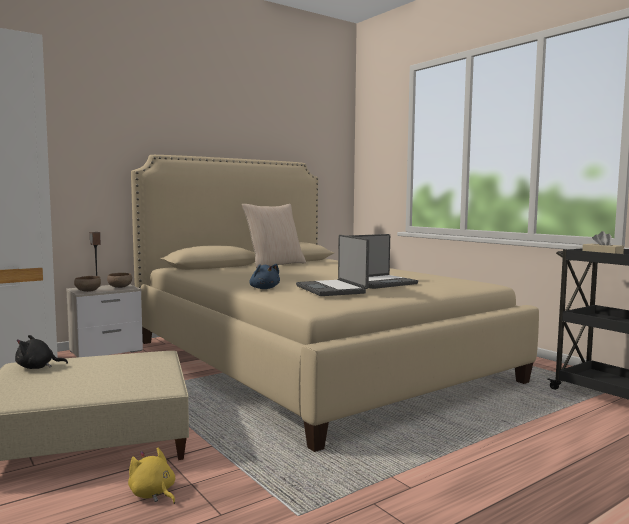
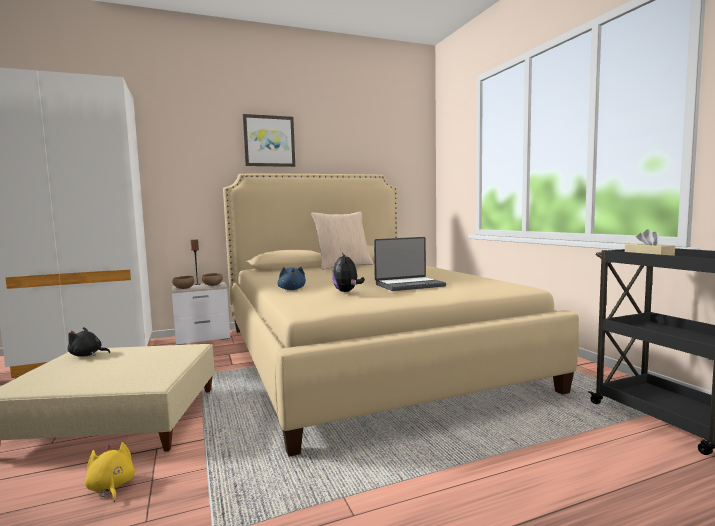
camera: 15 degrees right, 0 degrees up
(182, 117) = (269, 141): none -> picture
(332, 289) = (347, 291): laptop -> plush toy

